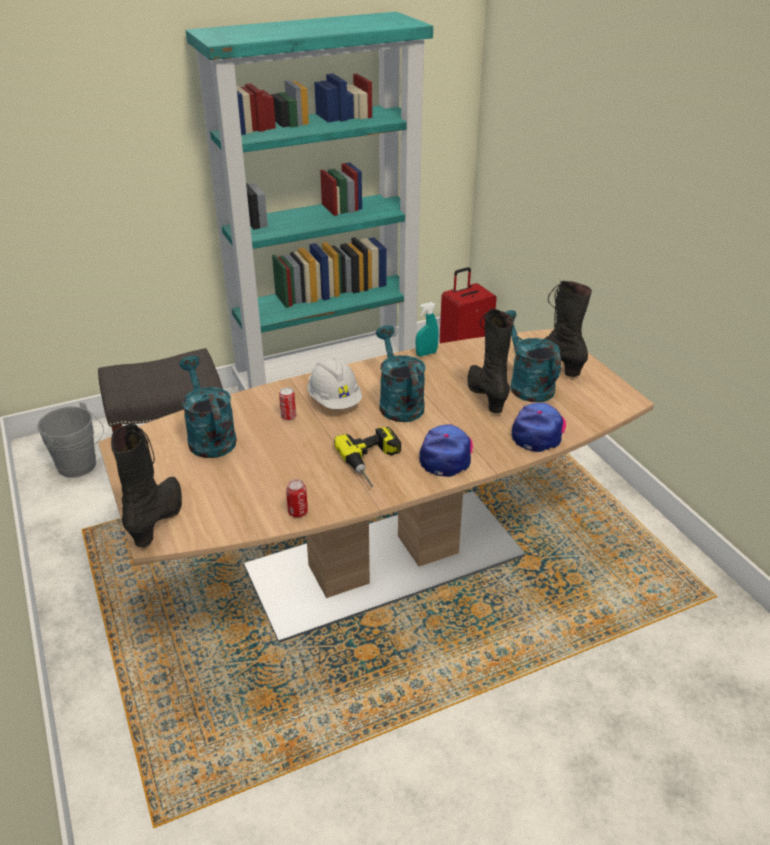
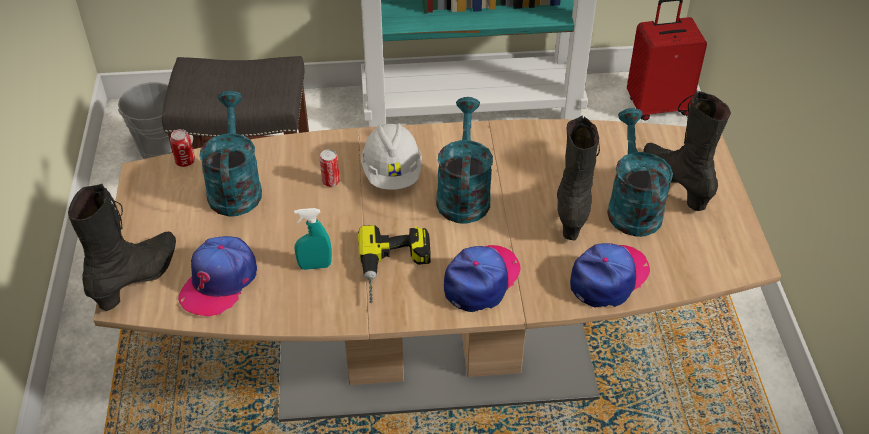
camera: 20 degrees right, 10 degrees up
(233, 504) = (219, 282): none -> cap
(298, 512) = (280, 311): can -> can (185, 161)
(426, 353) = (533, 131): turquoise spray bottle -> turquoise spray bottle (315, 266)

